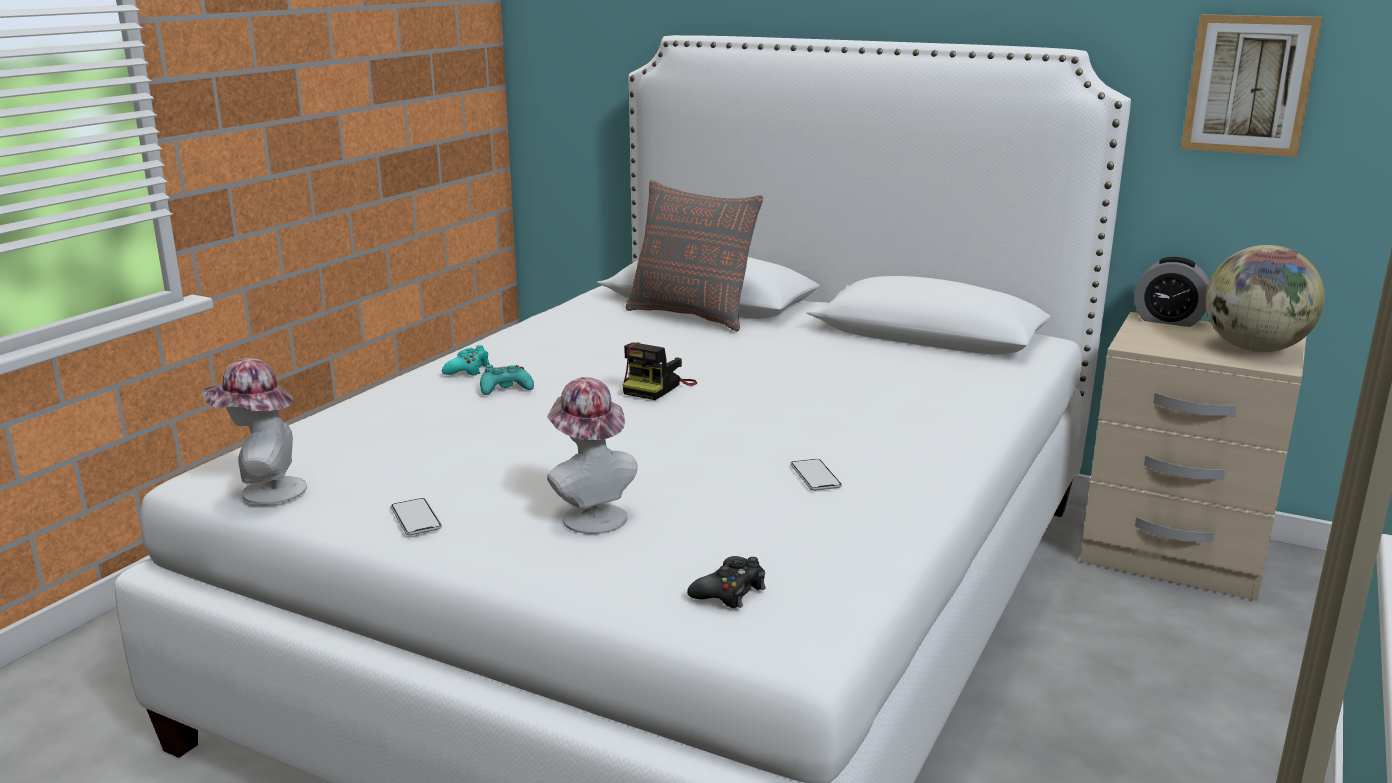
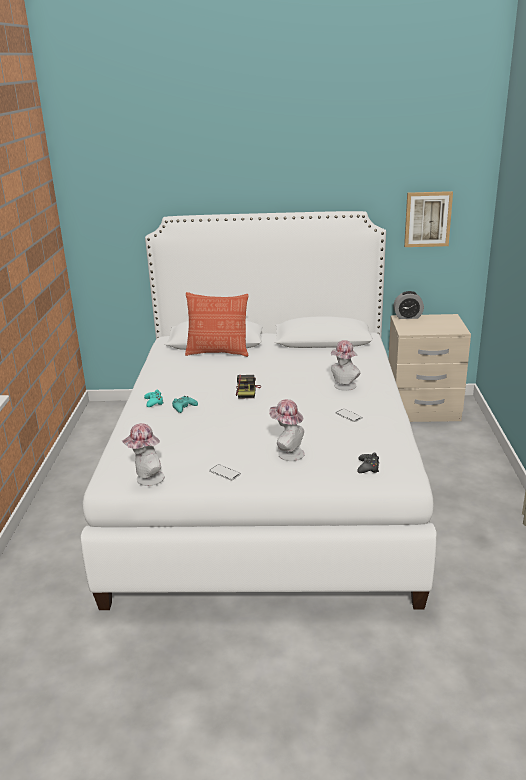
camera: 25 degrees left, 5 degrees up
(691, 316) = (218, 353): grey pillow -> orange pillow
(872, 420) = (343, 387): none -> hat
(1254, 349) = (447, 324): globe -> none

